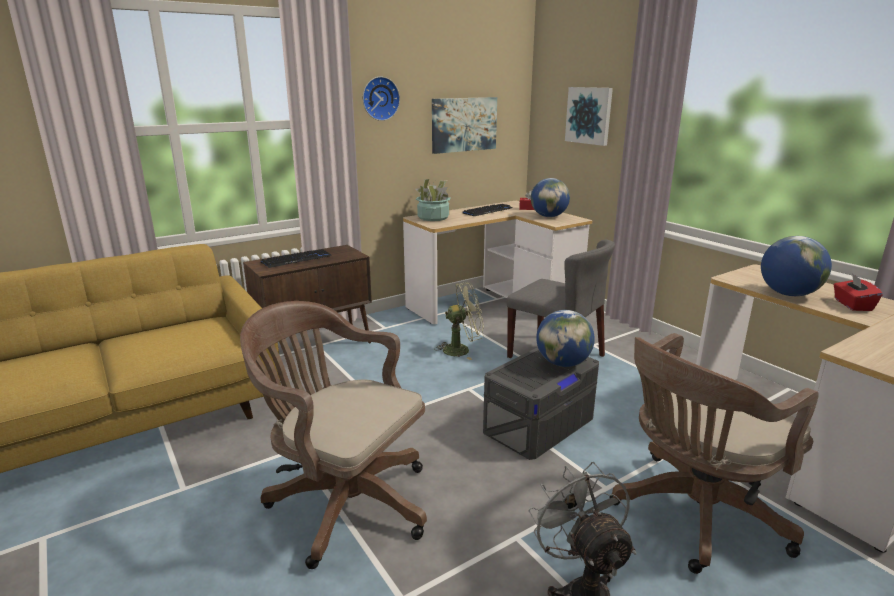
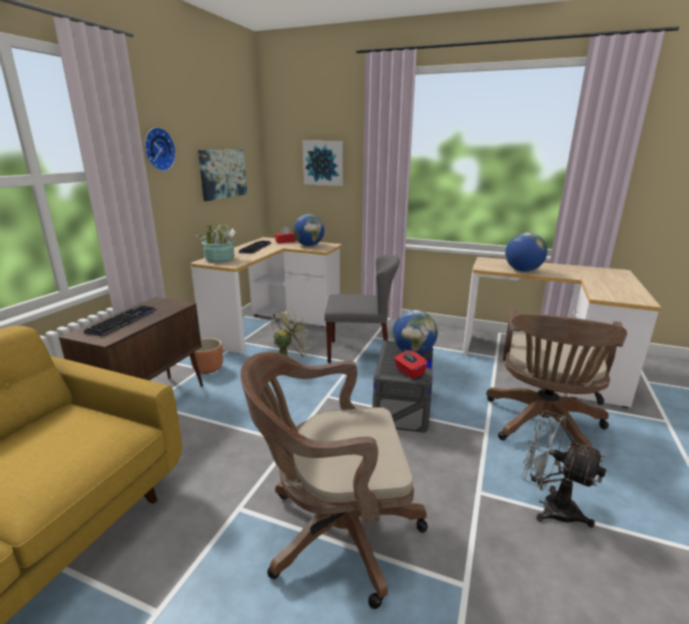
camera: 35 degrees left, 0 degrees up
(389, 330) = (207, 369): none -> brown planter
(852, 305) = (556, 270): red tissue box -> red tissue box (409, 372)

